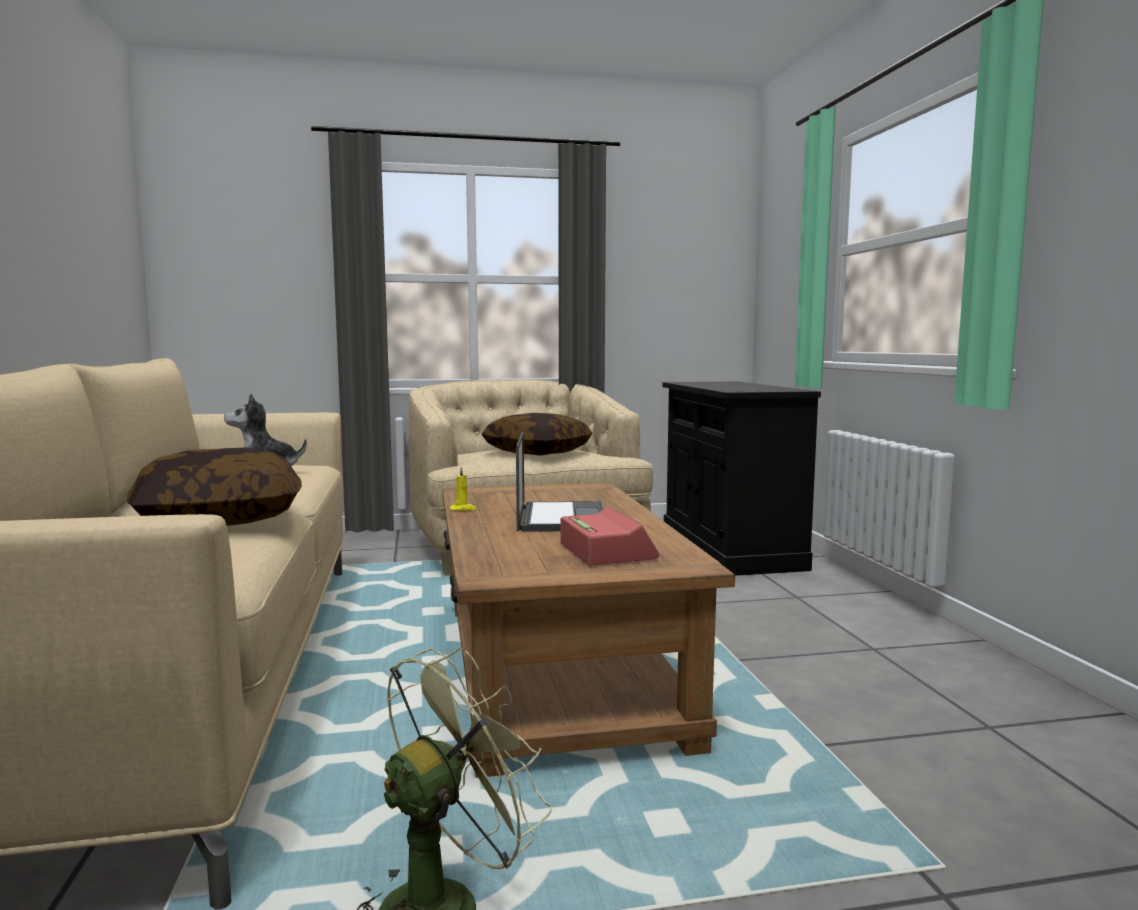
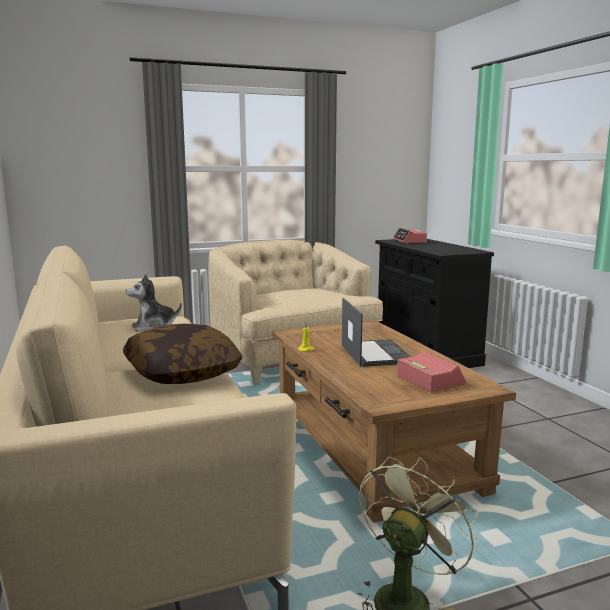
camera: 10 degrees left, 5 degrees up
(537, 452) = (305, 295): pillow -> none
(710, 383) = (409, 241): none -> alarm clock

